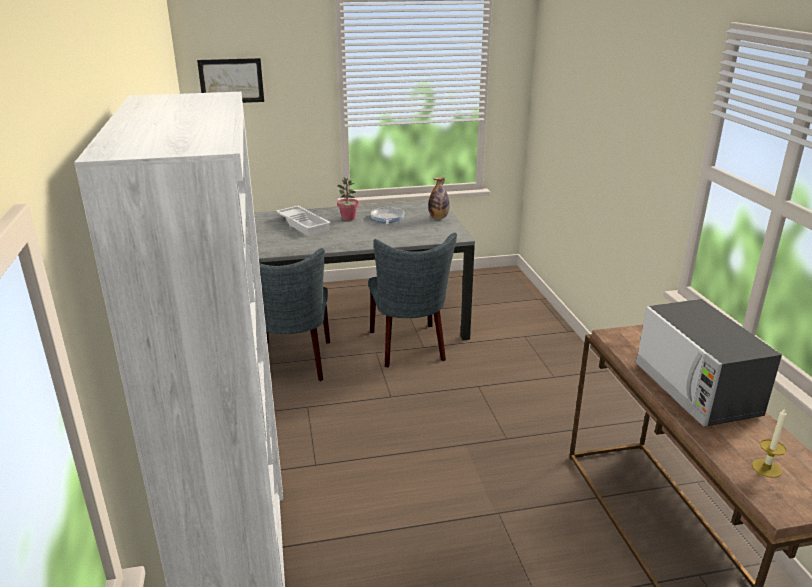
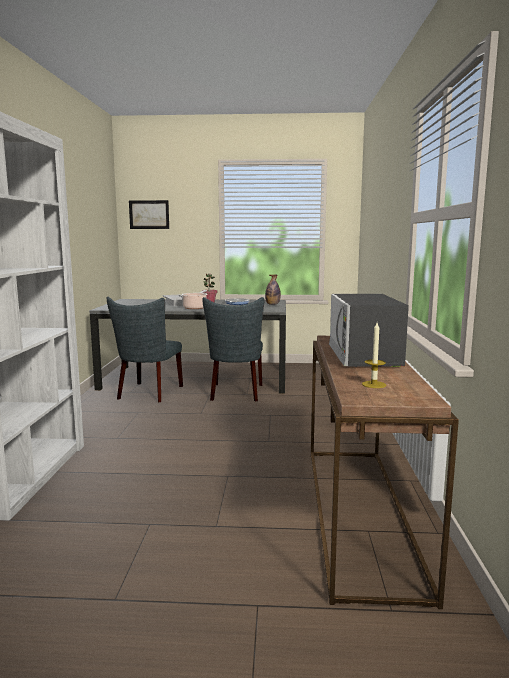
camera: 15 degrees right, 15 degrees down
(344, 239) = (195, 307): none -> cooking pot

